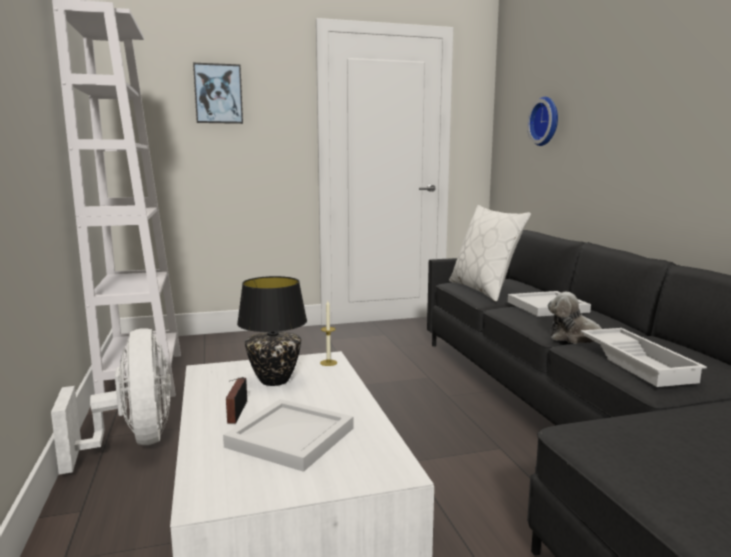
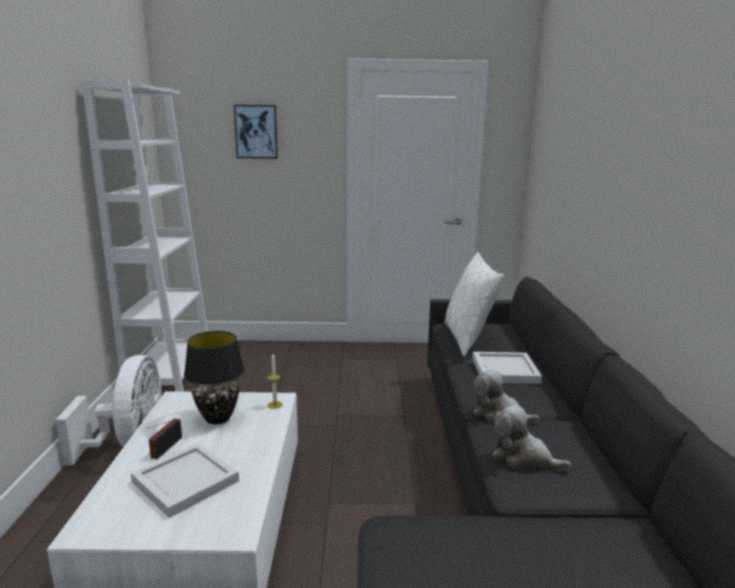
camera: 15 degrees right, 5 degrees up
(546, 121) = (560, 169): wall clock -> none
(638, 363) = (523, 458): white tray -> plush toy

